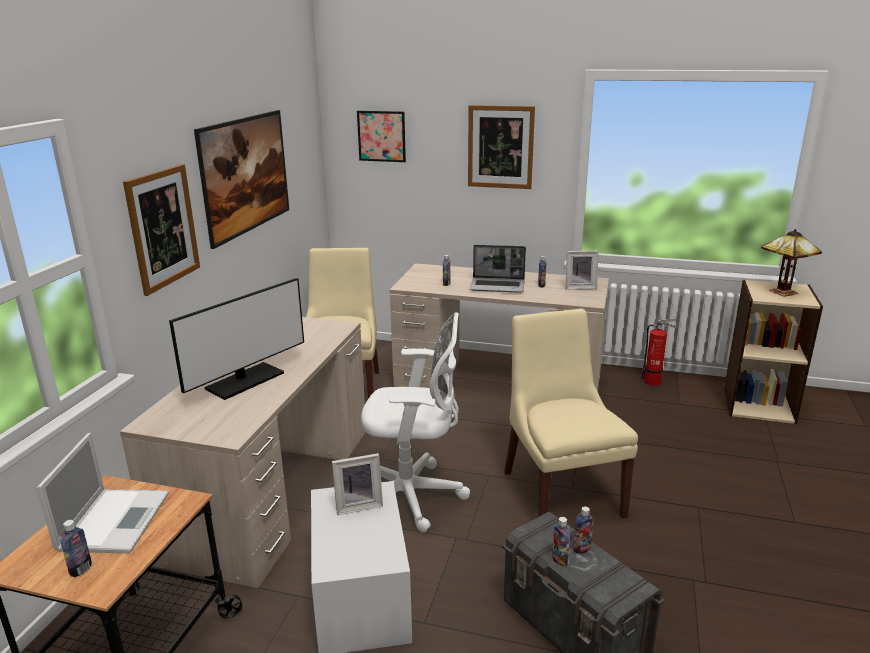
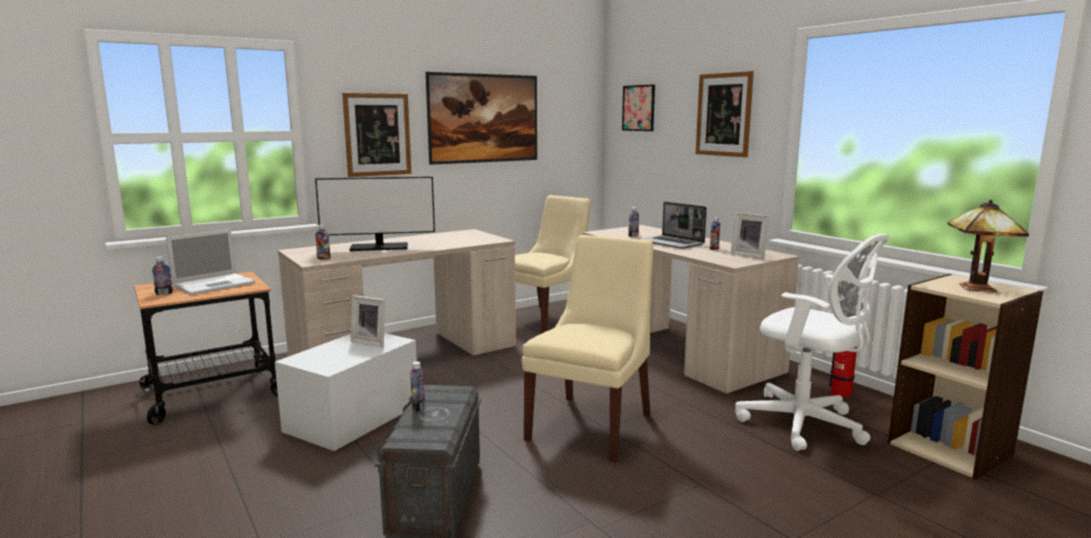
camera: 40 degrees right, 10 degrees down
(412, 496) = (478, 386): white office chair -> white office chair (805, 425)
(581, 549) = (446, 410): bottle -> bottle (323, 259)

